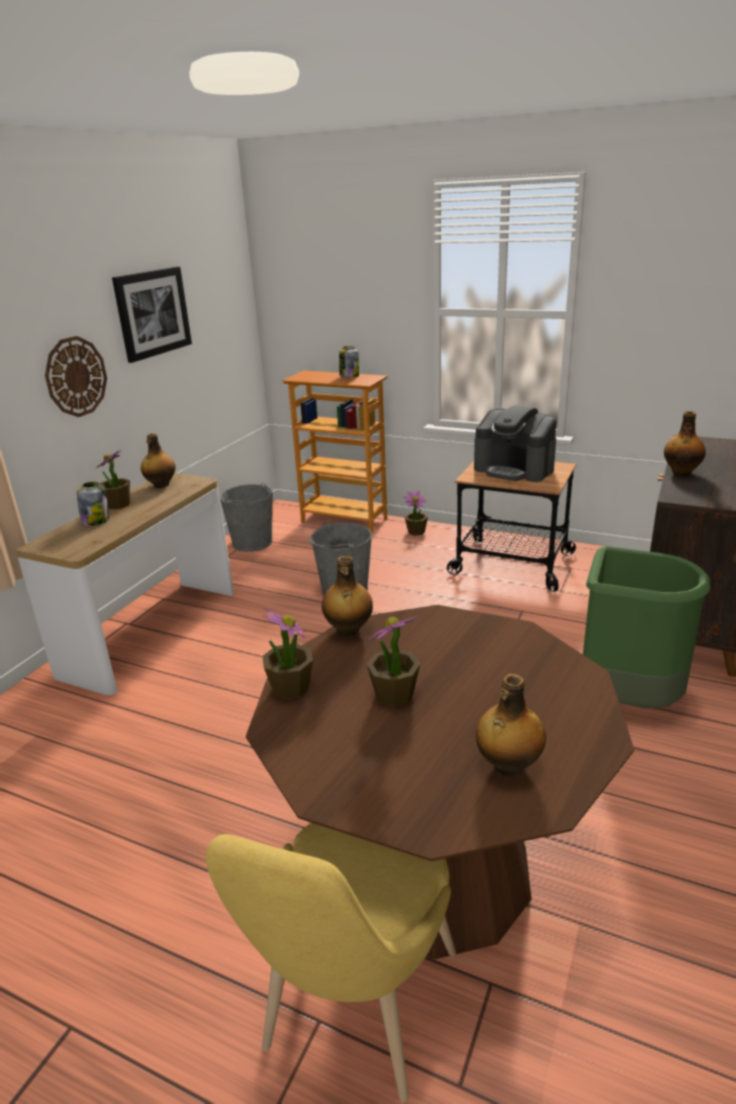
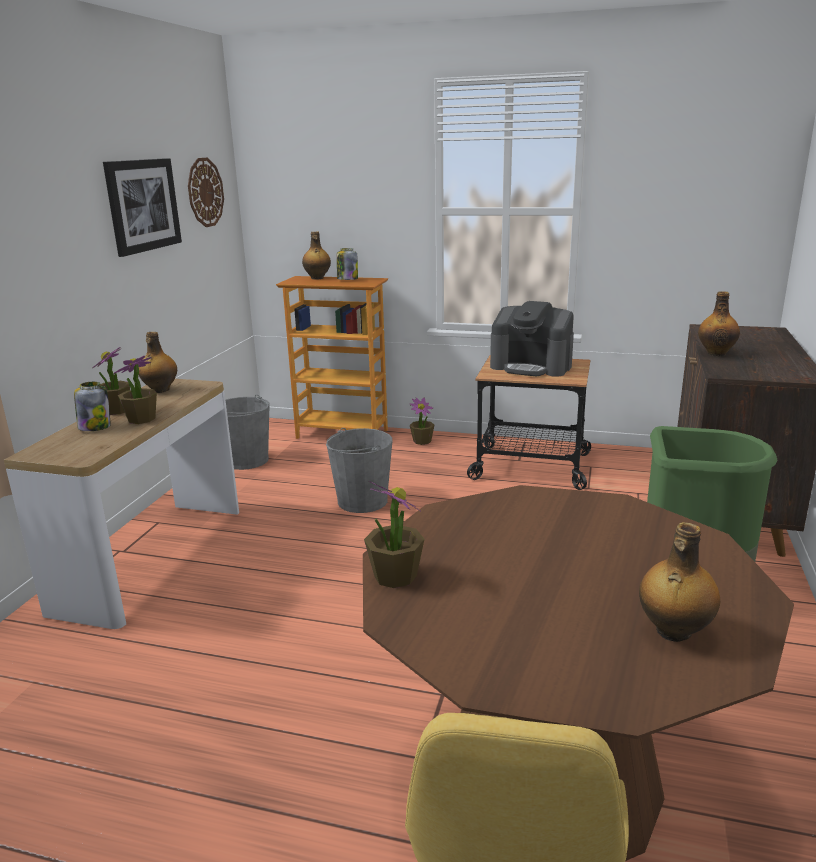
camera: 10 degrees left, 5 degrees down
(76, 376) = (65, 267): wall clock -> wall clock (205, 192)
(348, 630) = (434, 515): bottle -> bottle (317, 278)
(394, 695) = (515, 573): potted plant -> potted plant (141, 419)

